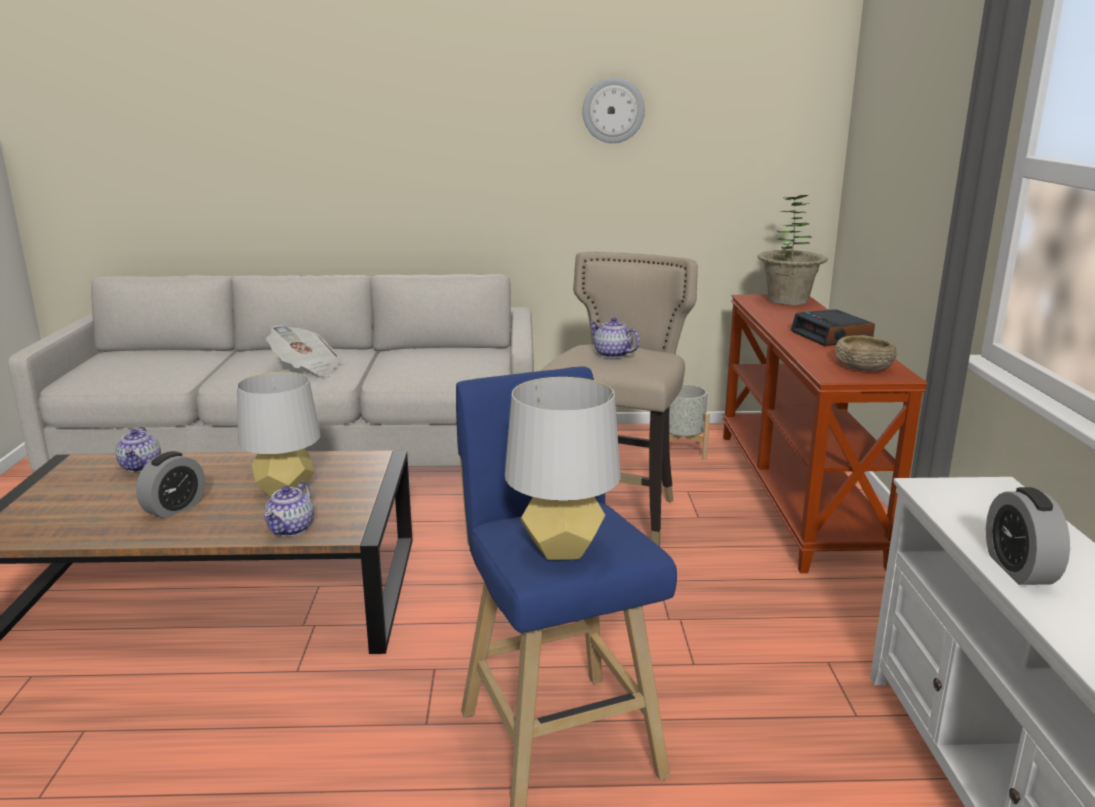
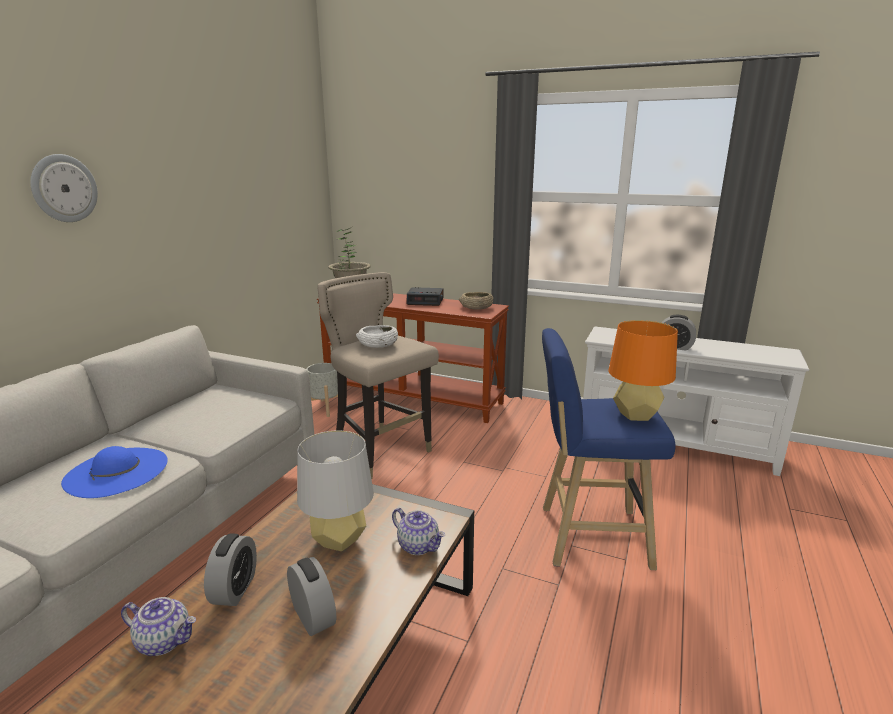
camera: 65 degrees left, 0 degrees up
(203, 470) = (235, 589): none -> alarm clock
(306, 369) = (116, 471): newspaper -> blue hat
(562, 548) = (635, 415): grey table lamp -> orange table lamp
(612, 354) = (378, 344): teapot -> white bowl
(613, 110) = (220, 179): wall clock -> wall clock (64, 188)

